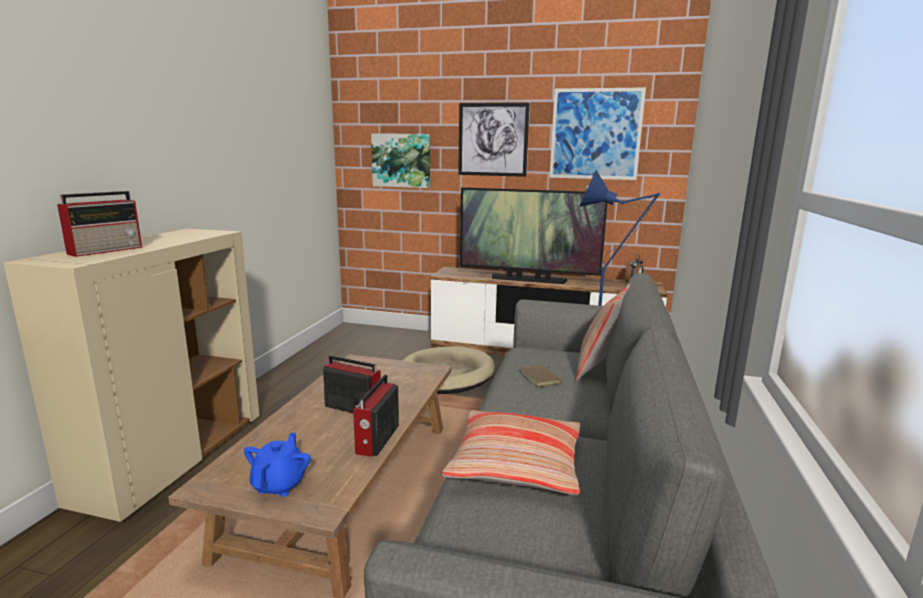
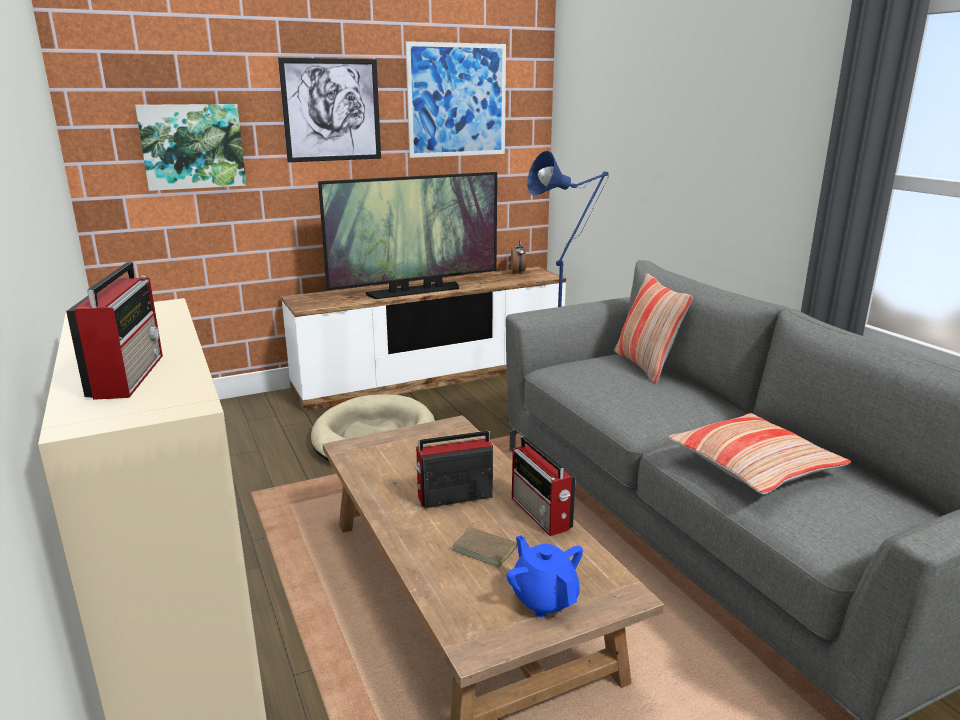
camera: 40 degrees left, 5 degrees up
(541, 378) = (627, 390): brown book -> brown book (486, 548)

